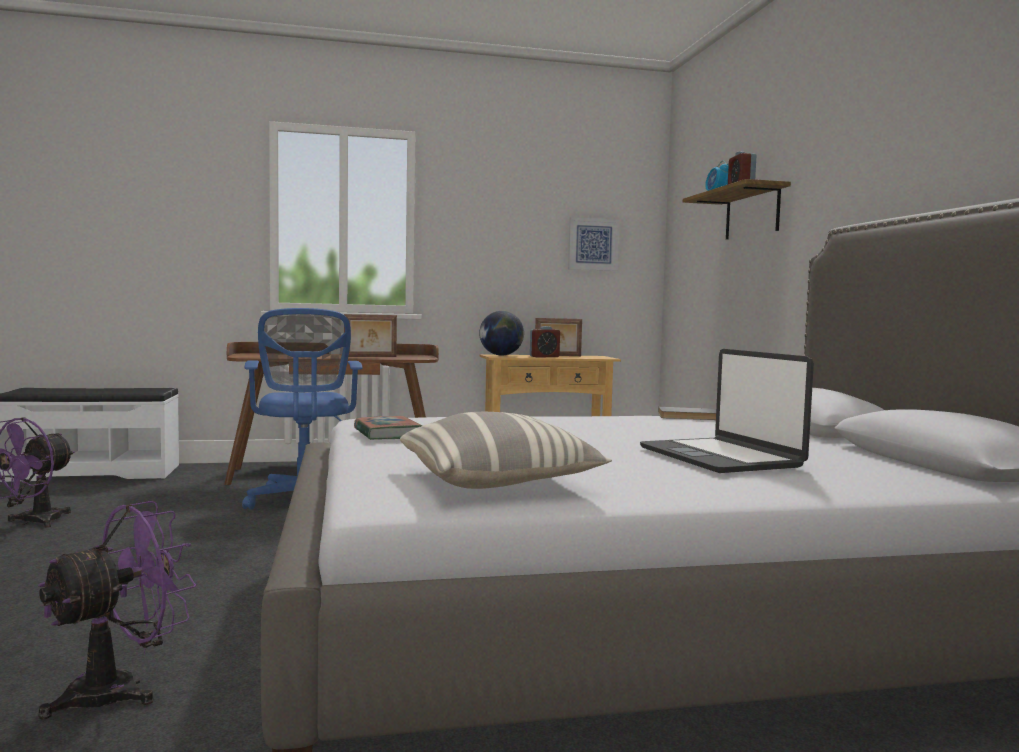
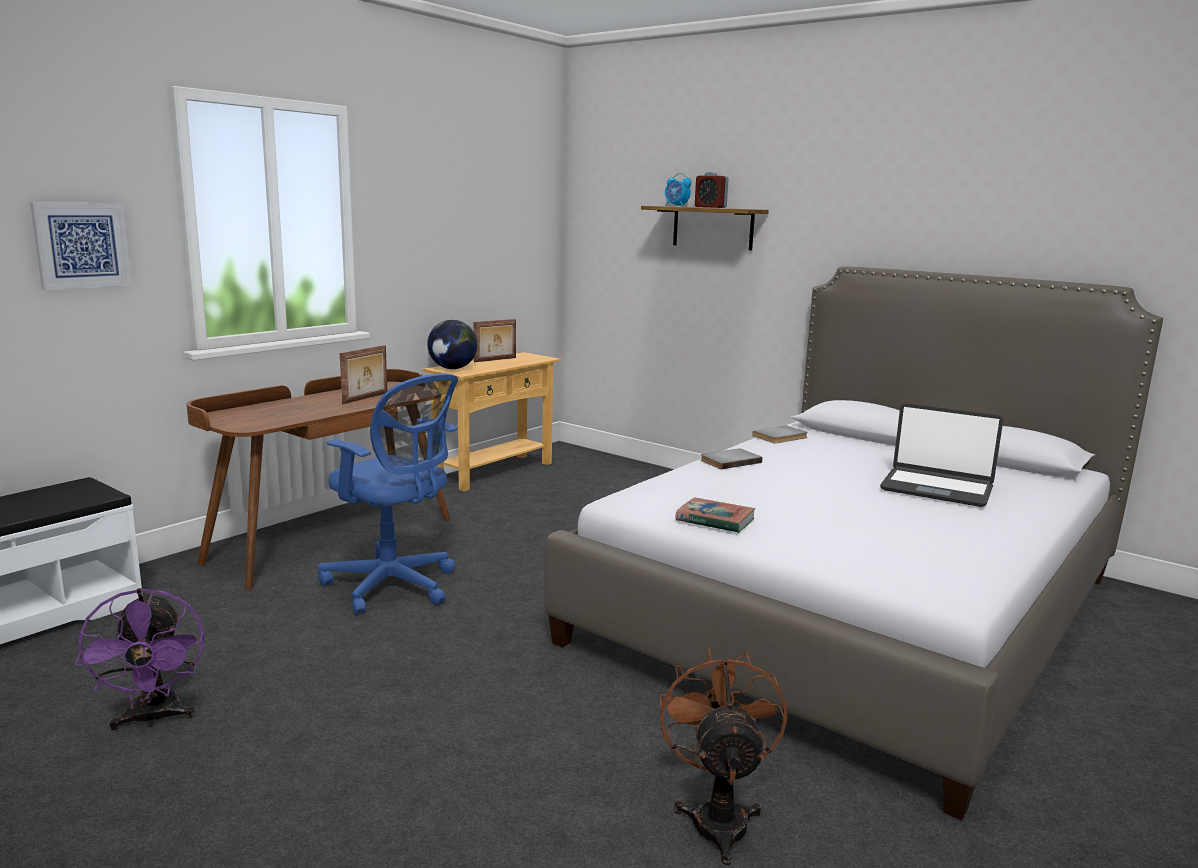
camera: 40 degrees left, 10 degrees up
(120, 690) = (718, 816): purple fan -> brown fan
(499, 481) = (932, 554): pillow -> none
(544, 357) = (496, 365): alarm clock -> none
(561, 418) = (729, 461): none -> grey book
(593, 244) = (510, 235): picture -> picture (81, 245)

